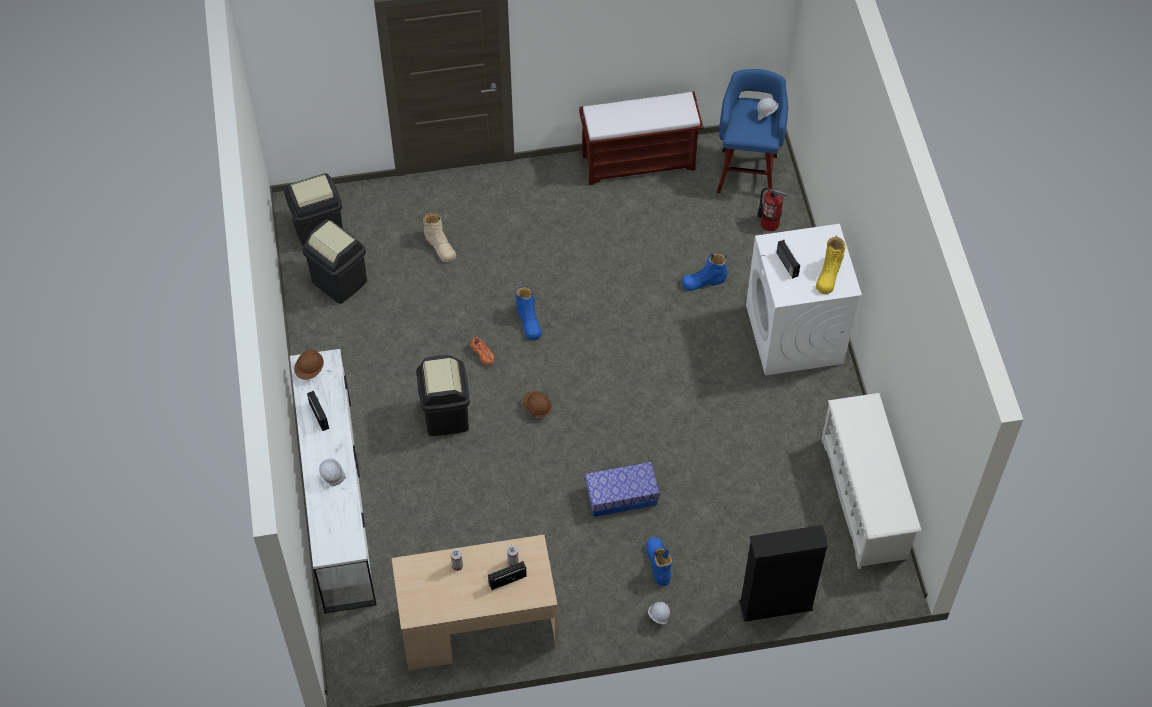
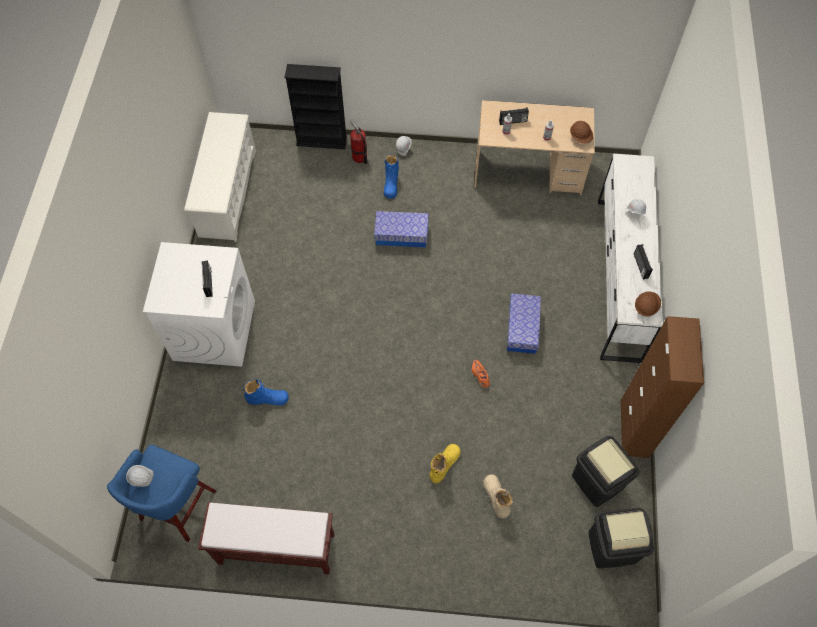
camera: 165 degrees left, 5 degrees up
(305, 339) = (634, 428): none -> brown cabinet
(445, 415) = (522, 328): black trash can -> storage box
(528, 322) = (433, 396): blue boot -> none
(537, 408) = (446, 317): brown hard hat -> brown hard hat (580, 137)
(769, 223) = (183, 443): fire extinguisher -> fire extinguisher (359, 157)
(828, 275) = (178, 265): yellow boot -> yellow boot (444, 464)

